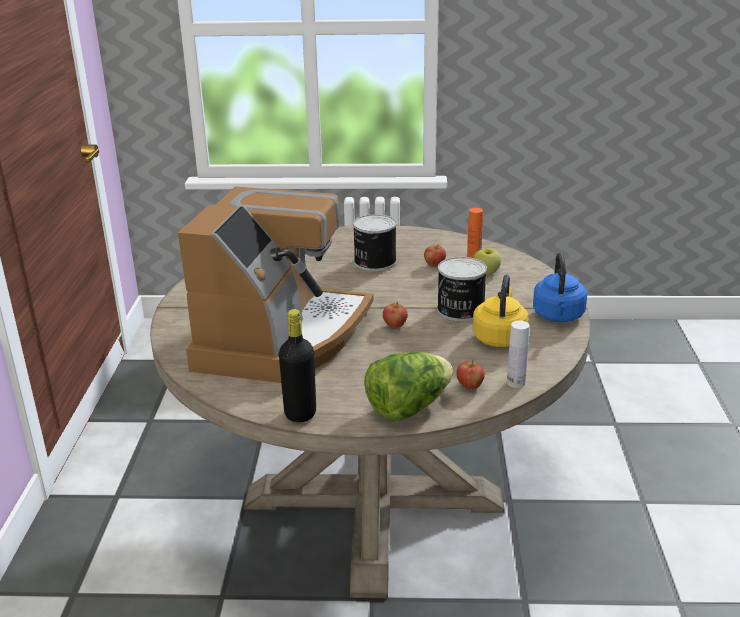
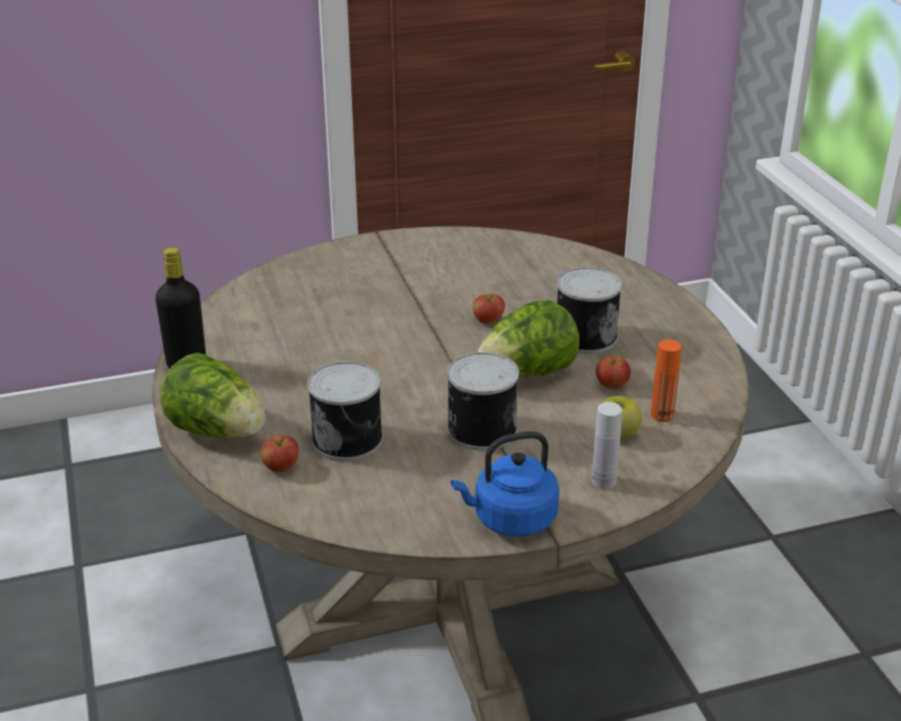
camera: 70 degrees right, 5 degrees up
(281, 338) = (340, 318): coffee machine -> none
(394, 326) = (409, 386): apple -> apple (488, 321)
(405, 286) = (527, 373): none -> lettuce
(447, 356) = (349, 439): none -> can
(500, 337) = (419, 474): yellow kettle -> none
(516, 382) = (303, 503): white bottle -> white bottle (603, 481)

